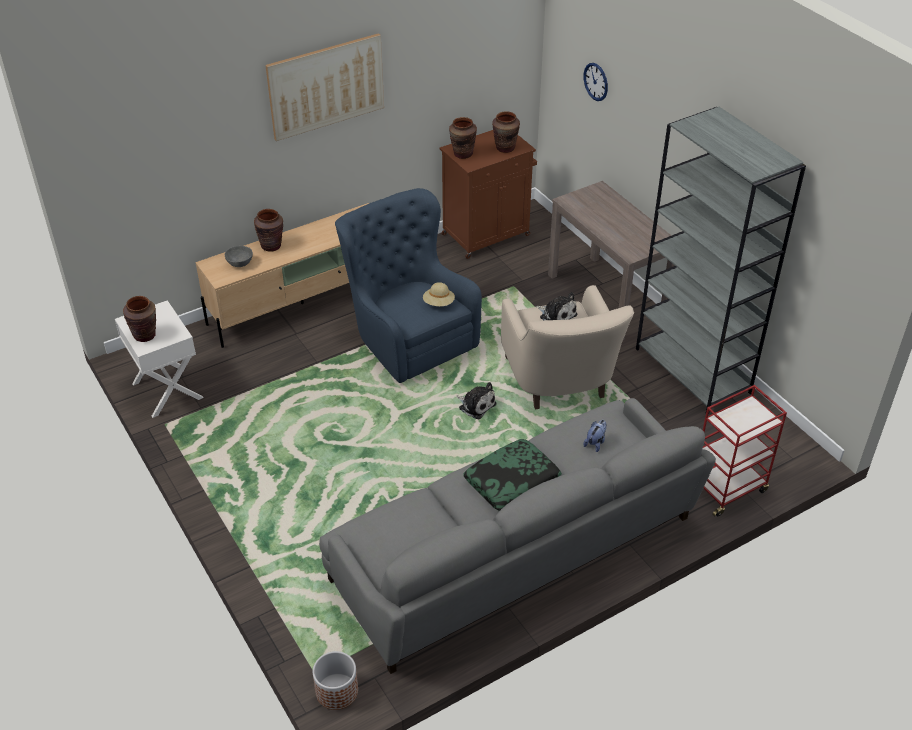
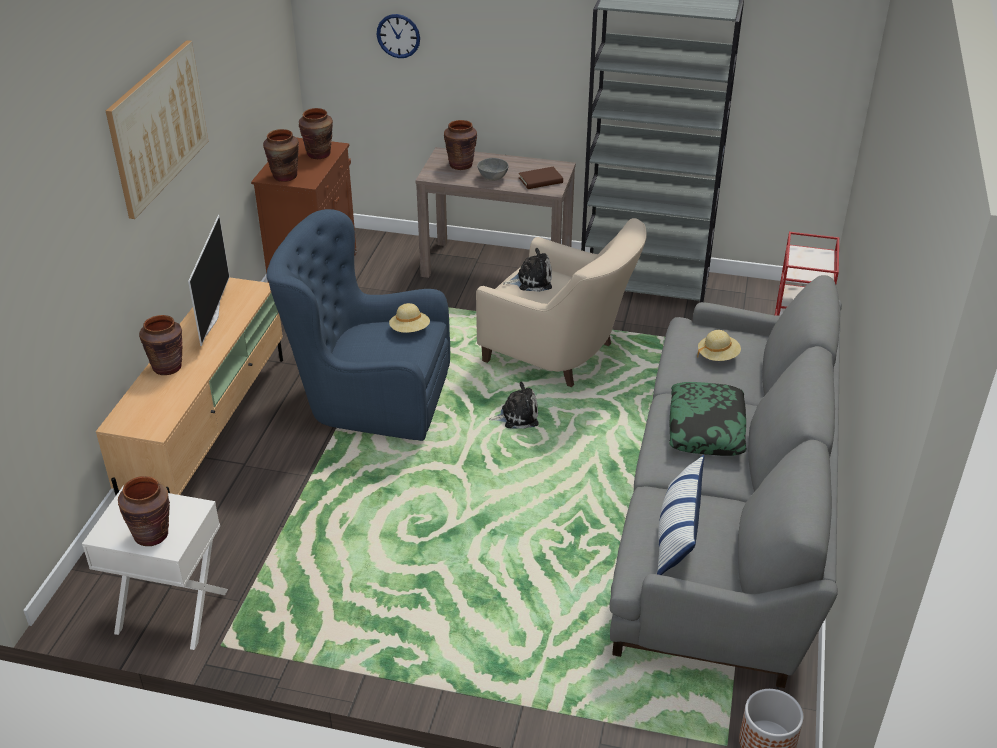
camera: 45 degrees left, 5 degrees down
(239, 263) = (155, 403): grey bowl -> grey bowl (492, 178)
(330, 229) = (211, 318): none -> television
(396, 528) = (677, 534): none -> pillow
(595, 443) = (718, 356): plush toy -> beige hat
(598, 203) = (461, 165): none -> brown vase
(634, 244) = (540, 180): none -> brown book

